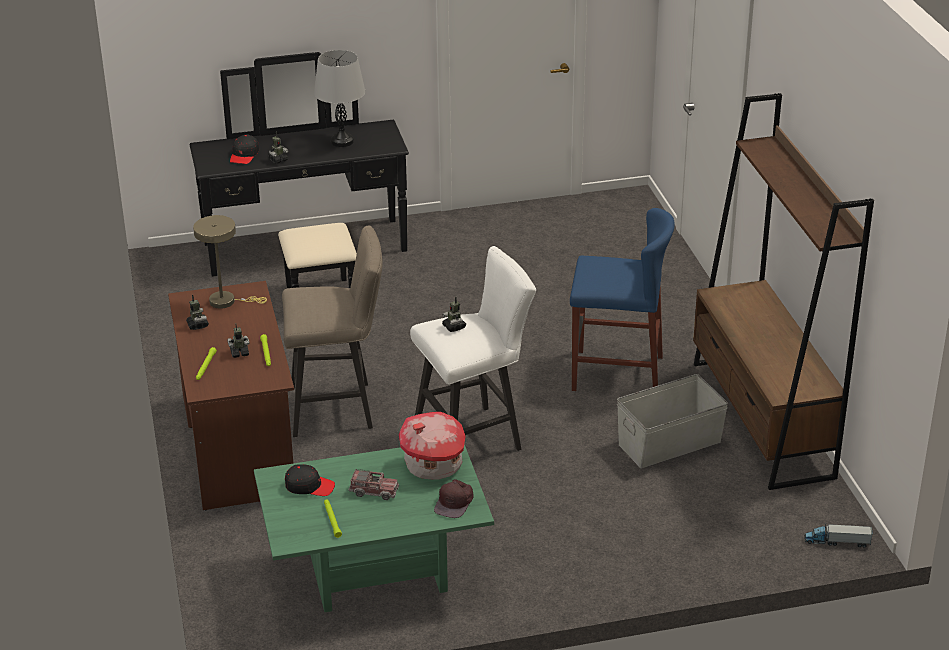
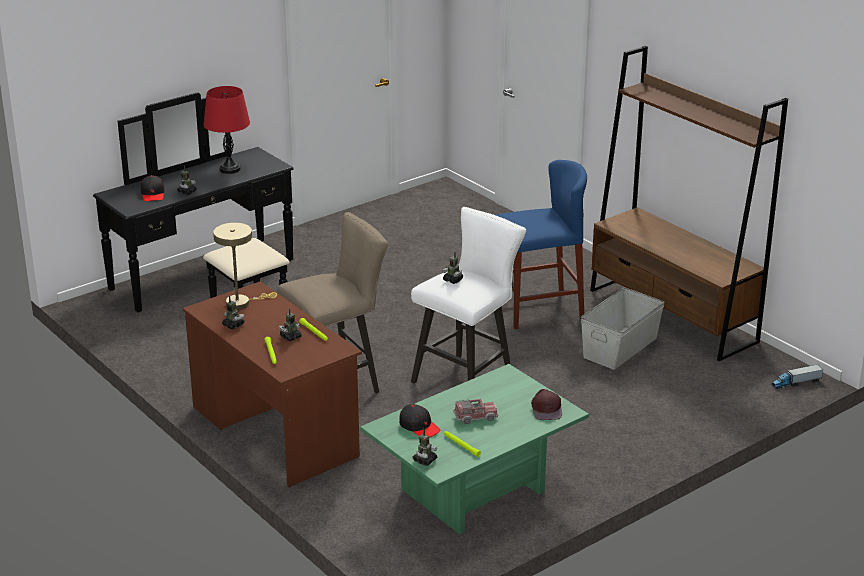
camera: 25 degrees left, 5 degrees down
(282, 526) = (425, 460): none -> toy robot
(309, 486) = (419, 426): black cap -> black cap turned 60 degrees clockwise
(342, 141) = (230, 169): grey table lamp -> red table lamp
(433, 466) = (505, 388): toy house -> none

